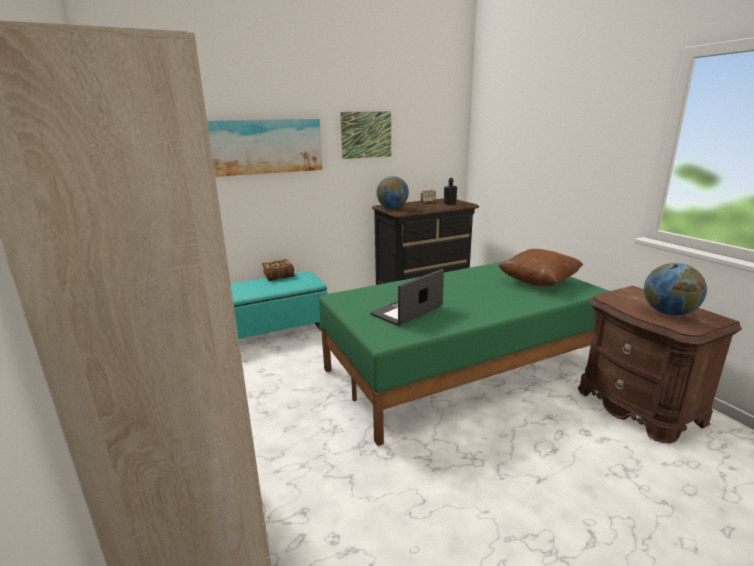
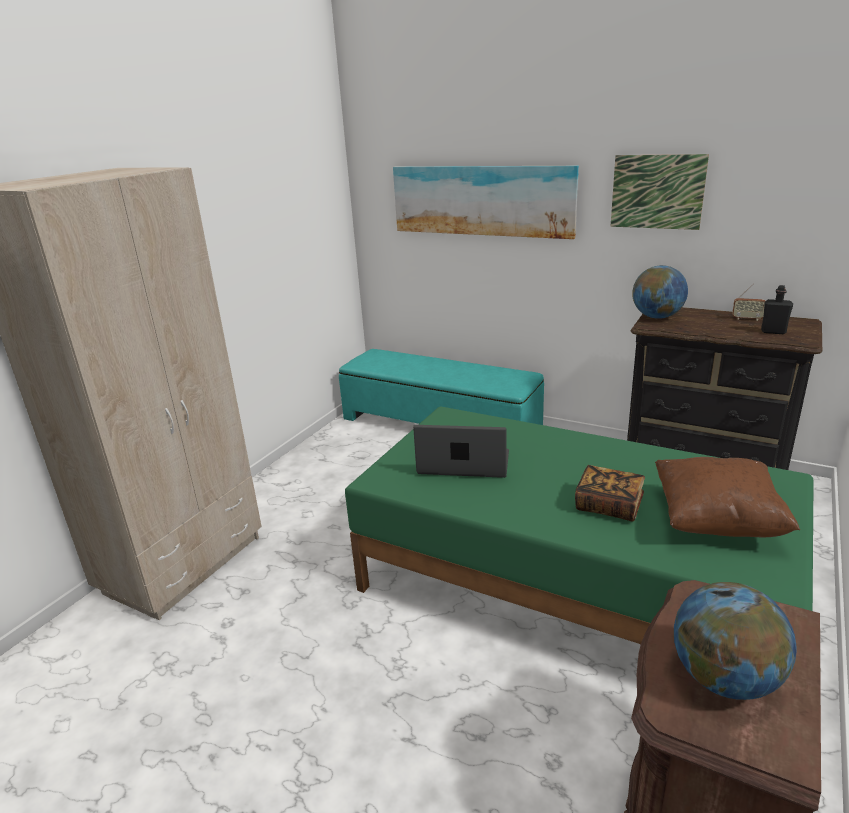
camera: 55 degrees right, 5 degrees up
(278, 276) = (496, 368): book -> book (608, 505)

